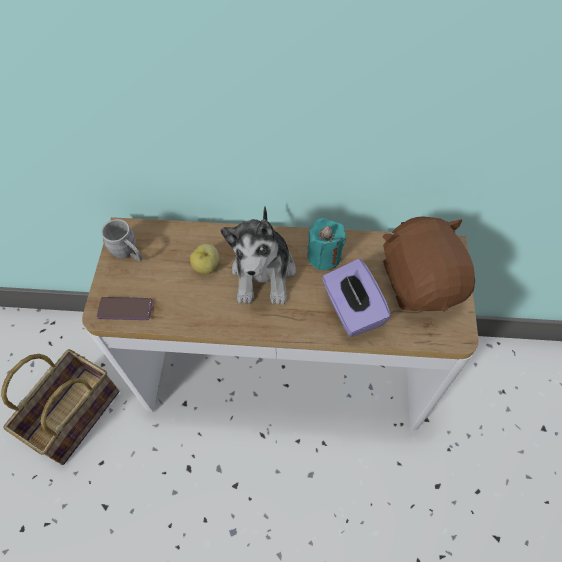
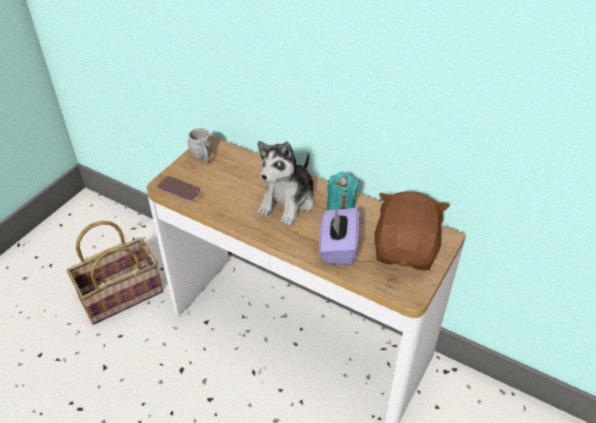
camera: 25 degrees right, 15 degrees down
(207, 266) = (250, 184): apple -> none

